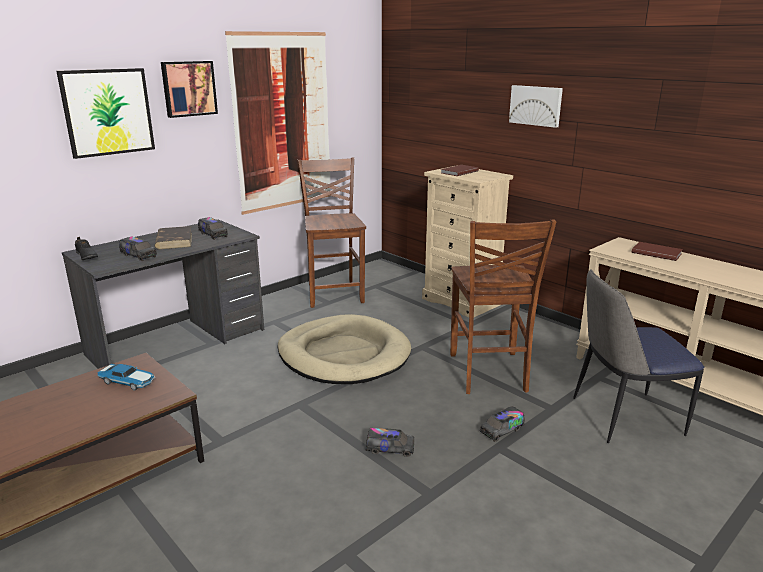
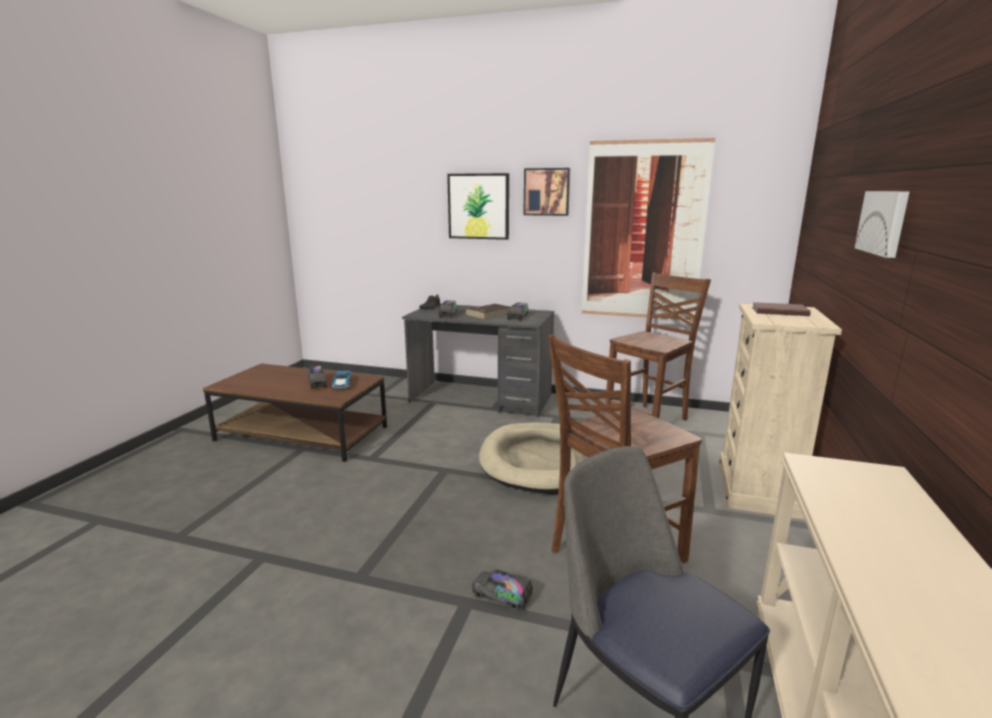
camera: 60 degrees right, 5 degrees down
(390, 449) = (414, 533): toy truck -> toy truck (317, 383)
(656, 253) = (889, 508): brown book -> none

